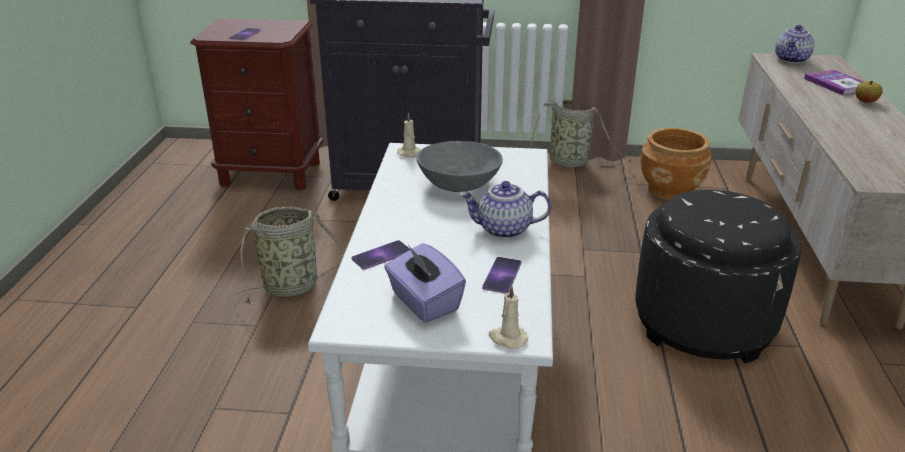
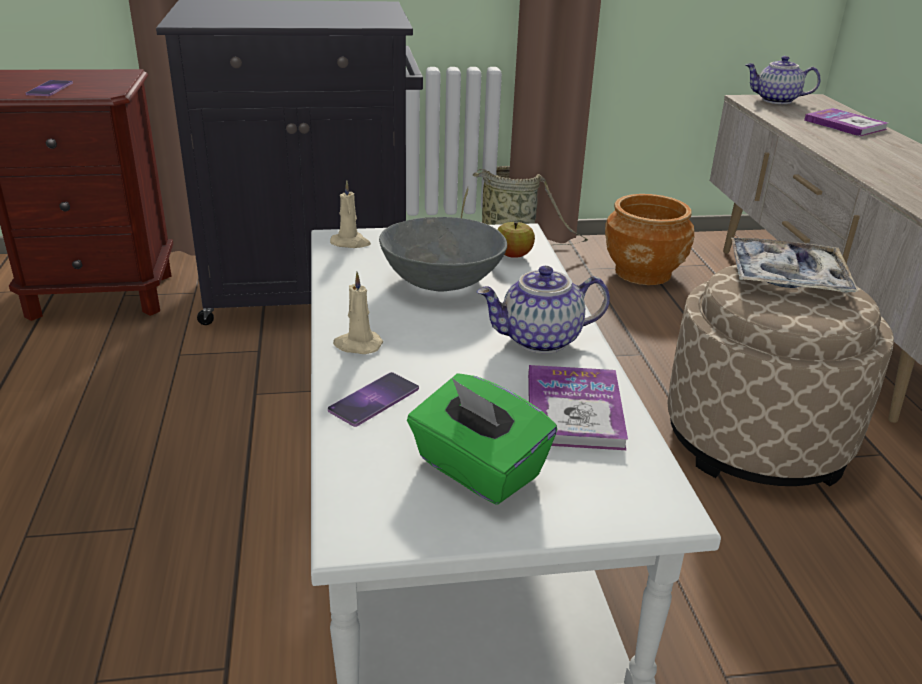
camera: 15 degrees left, 0 degrees up
(295, 286) = (181, 457): basket -> none
(424, 302) = (477, 470): purple tissue box -> green tissue box
(502, 275) = (574, 410): phone -> book
(507, 338) = (637, 514): beige candle -> beige candle (357, 345)
(703, 322) = (756, 438): black ottoman -> beige ottoman
(726, 203) = (786, 277): none -> tray
(792, 60) = (776, 100): teapot -> teapot turned 90 degrees clockwise
(865, 101) = (890, 142): apple -> apple (513, 255)

